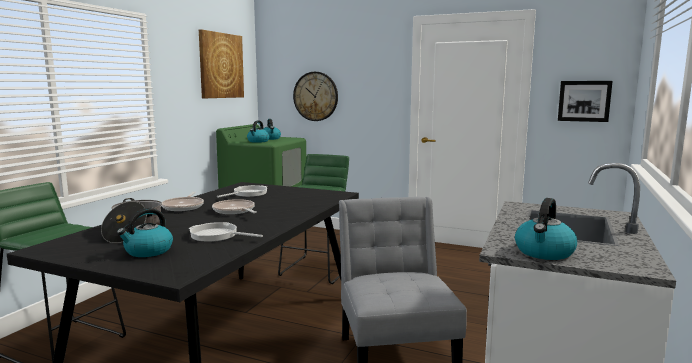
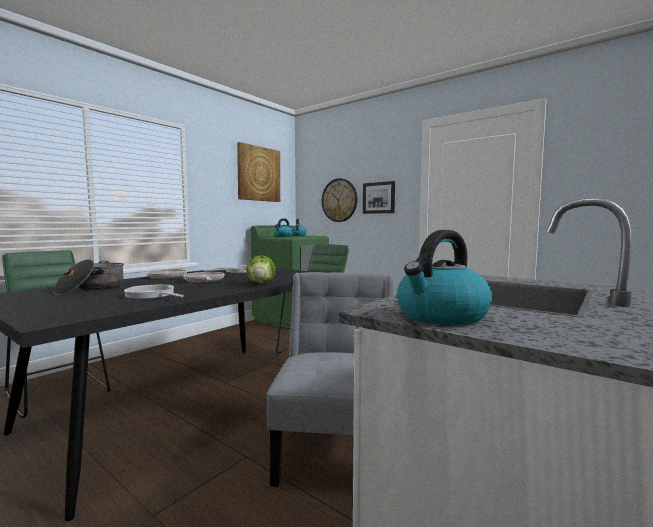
camera: 15 degrees right, 5 degrees down
(148, 251) = (69, 302): kettle -> none
(301, 212) = (261, 284): none -> lettuce
(584, 101) = (604, 190): picture -> picture (379, 198)

